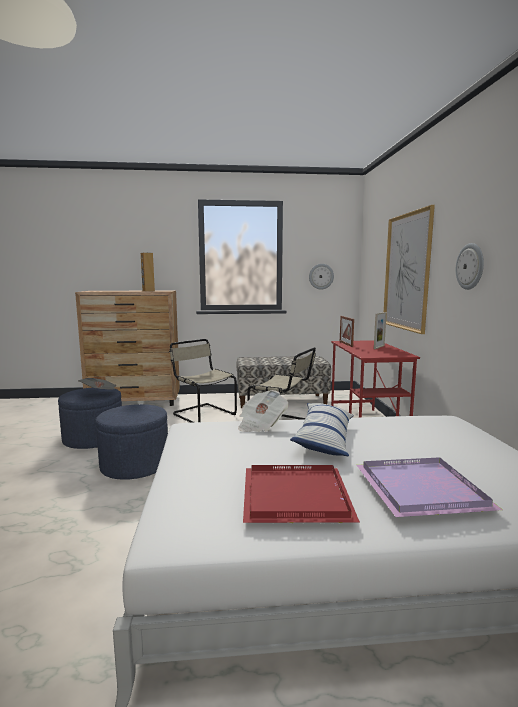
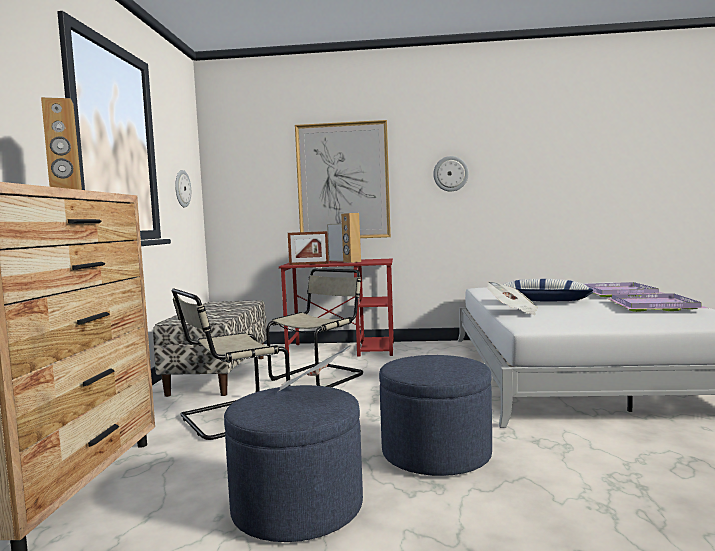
camera: 80 degrees left, 5 degrees down
(298, 497) = (654, 306): red tray -> purple tray
(368, 350) = (351, 262): none -> brown speaker

